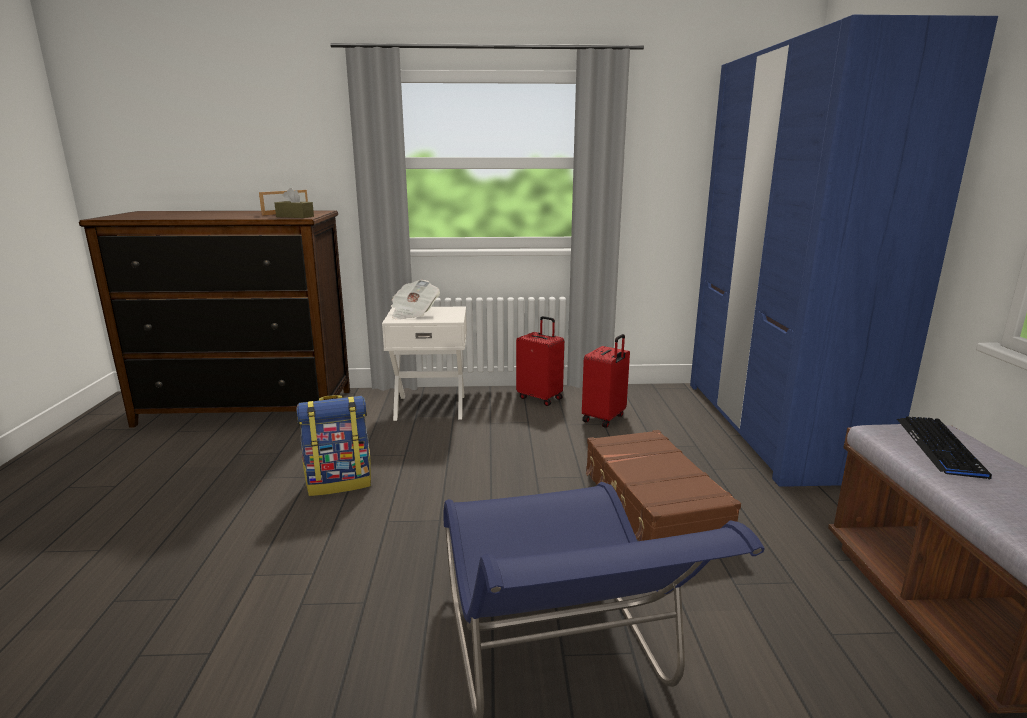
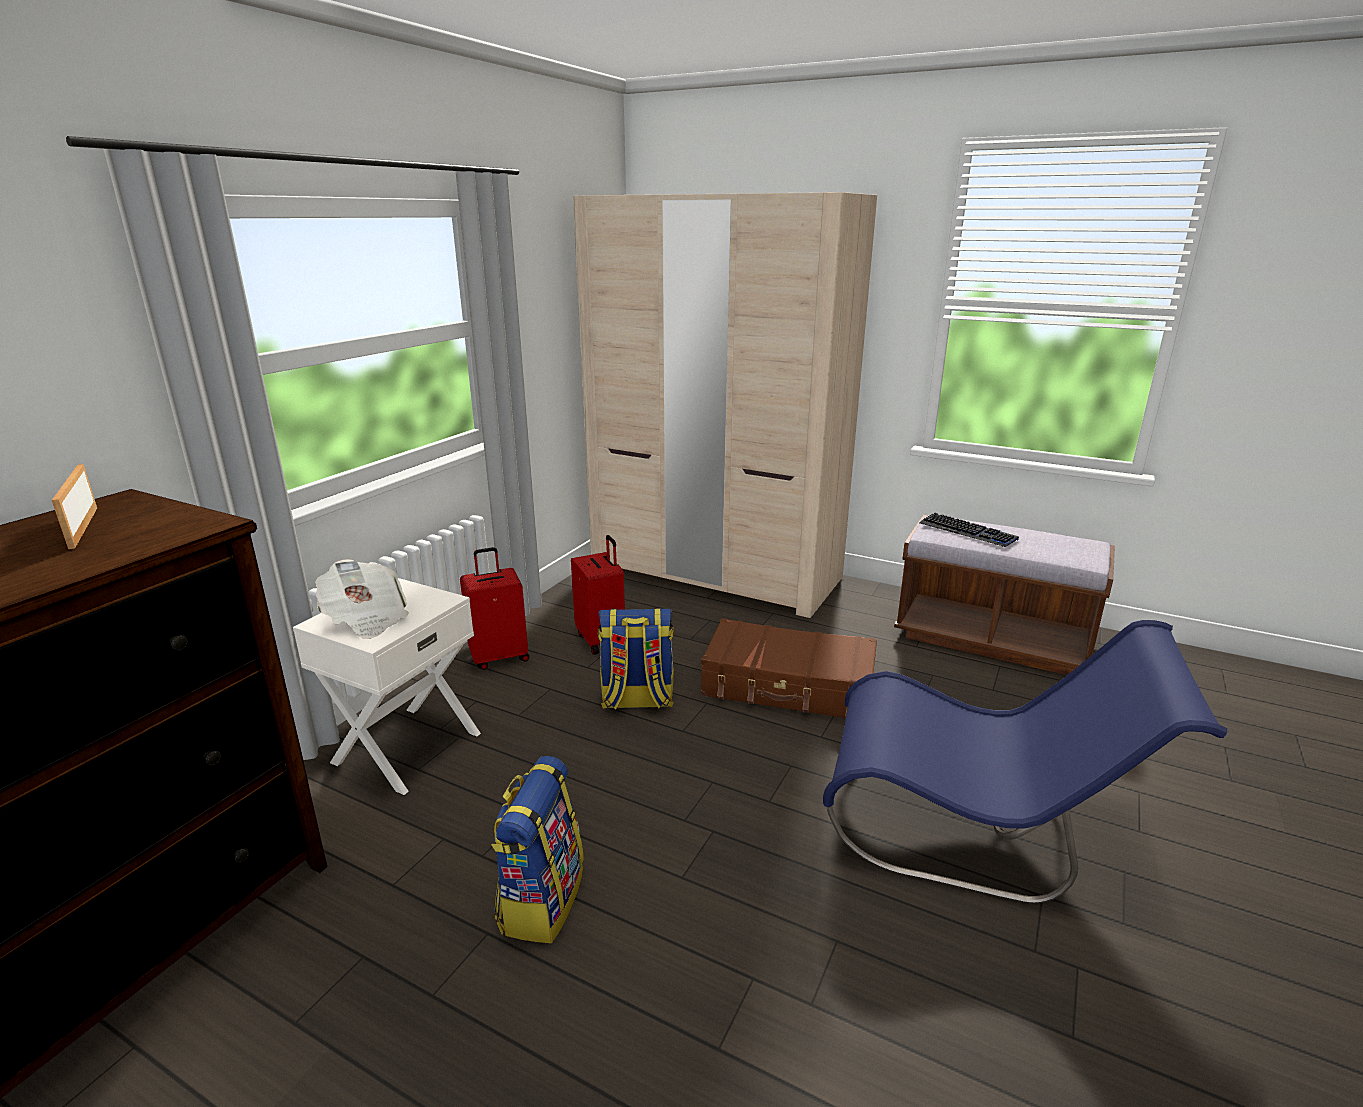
camera: 60 degrees left, 5 degrees up
(295, 216) = (181, 527): brown tissue box -> none
(550, 451) = (637, 700): none -> backpack
(773, 426) = (715, 573): blue wardrobe -> beige wardrobe

